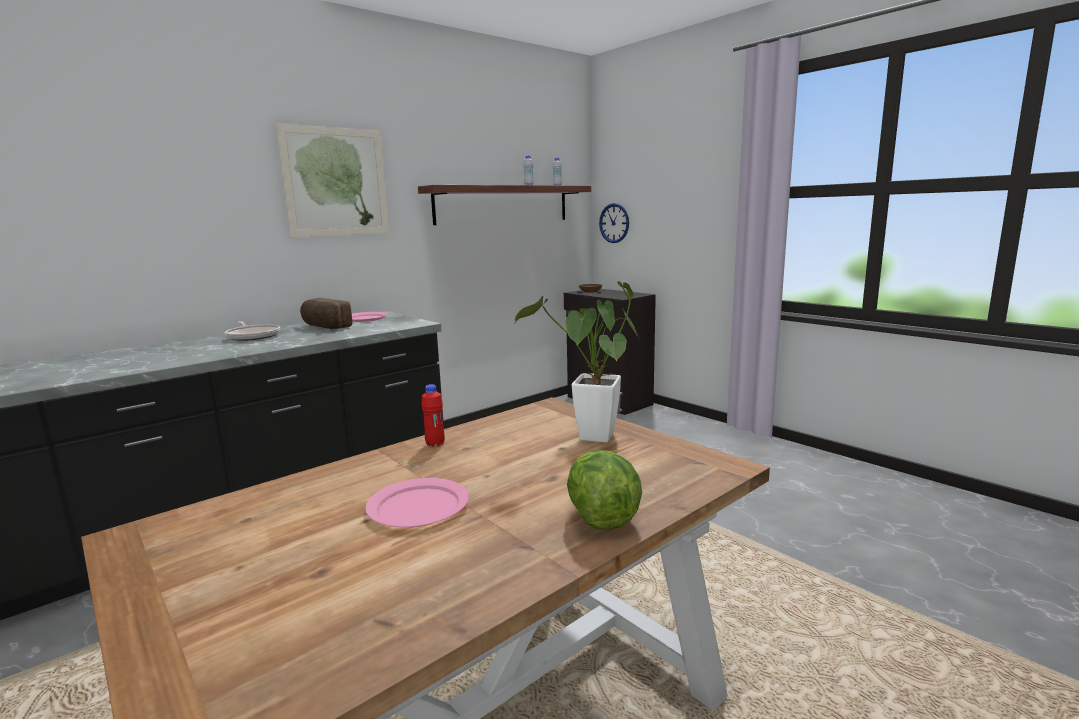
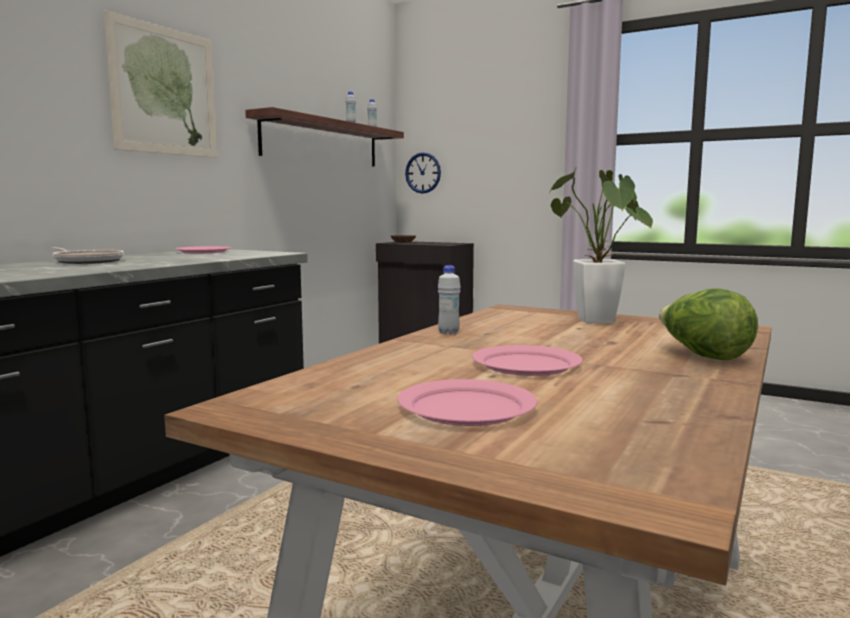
camera: 20 degrees left, 5 degrees down
(272, 568) = (467, 408): none -> pink plate
(324, 327) = (167, 256): bread -> none
(435, 444) = (448, 332): red bottle -> white bottle

